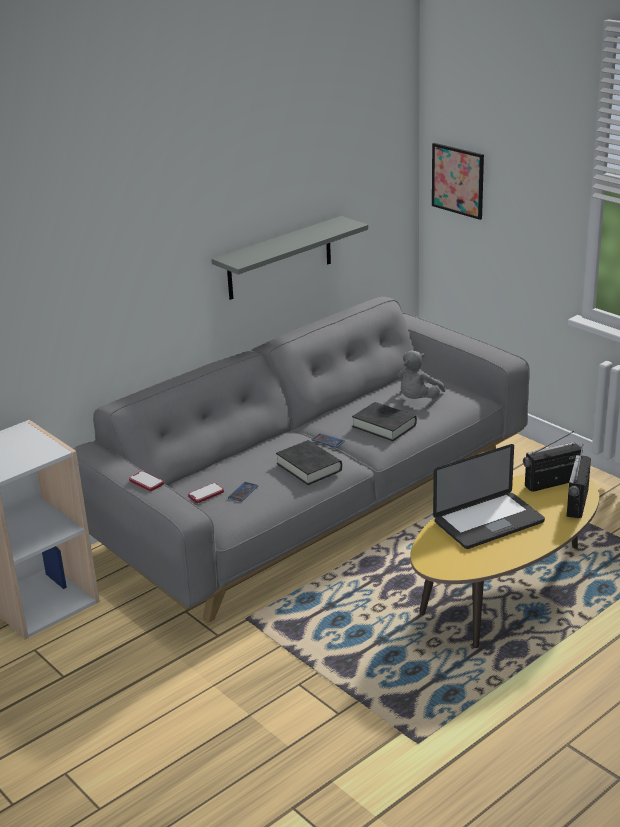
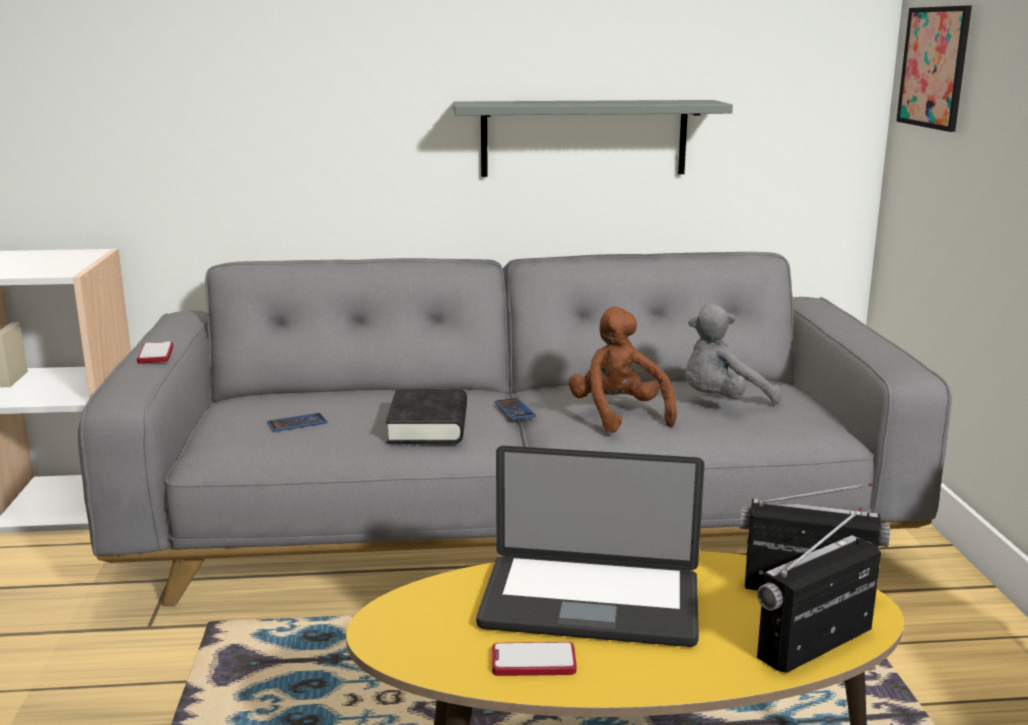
camera: 35 degrees right, 10 degrees down
(206, 494) = (255, 411): phone -> phone (533, 662)
(384, 426) = (618, 415): black book -> brown plush toy

